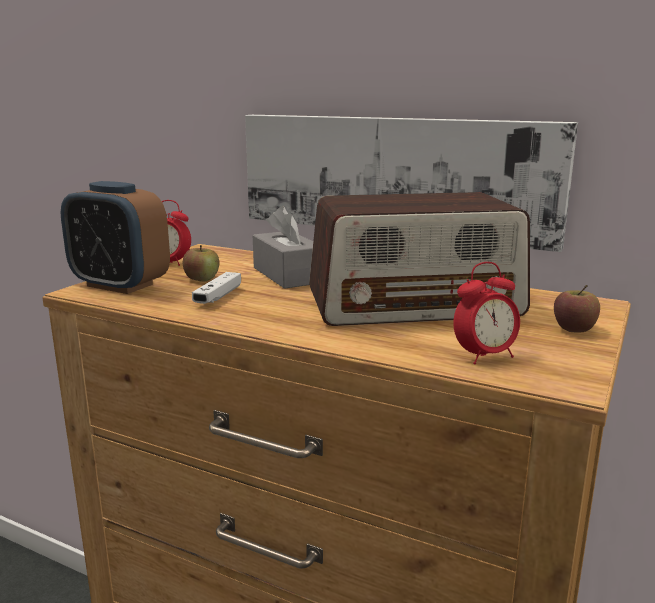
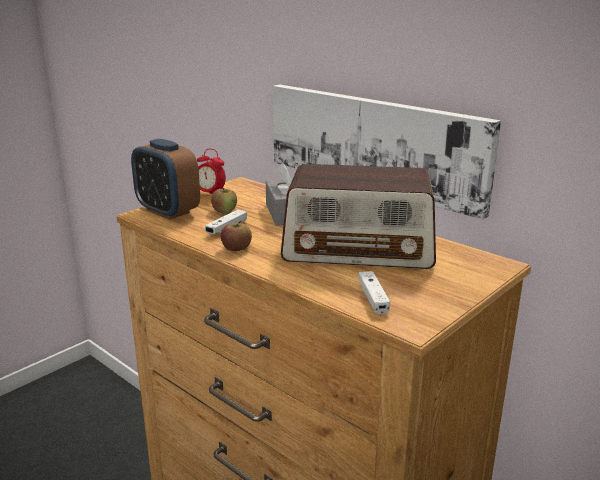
camera: 15 degrees right, 5 degrees up
(484, 356) = (373, 298): alarm clock -> white game controller
(574, 329) = (459, 284): apple -> apple (236, 248)

